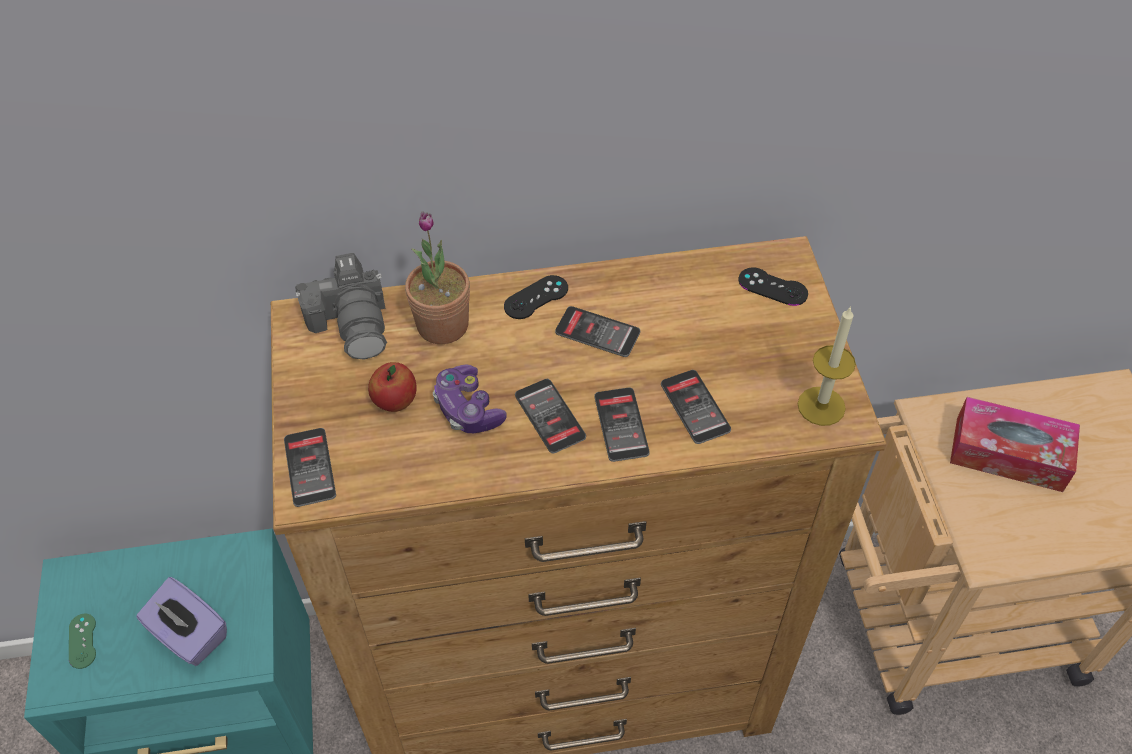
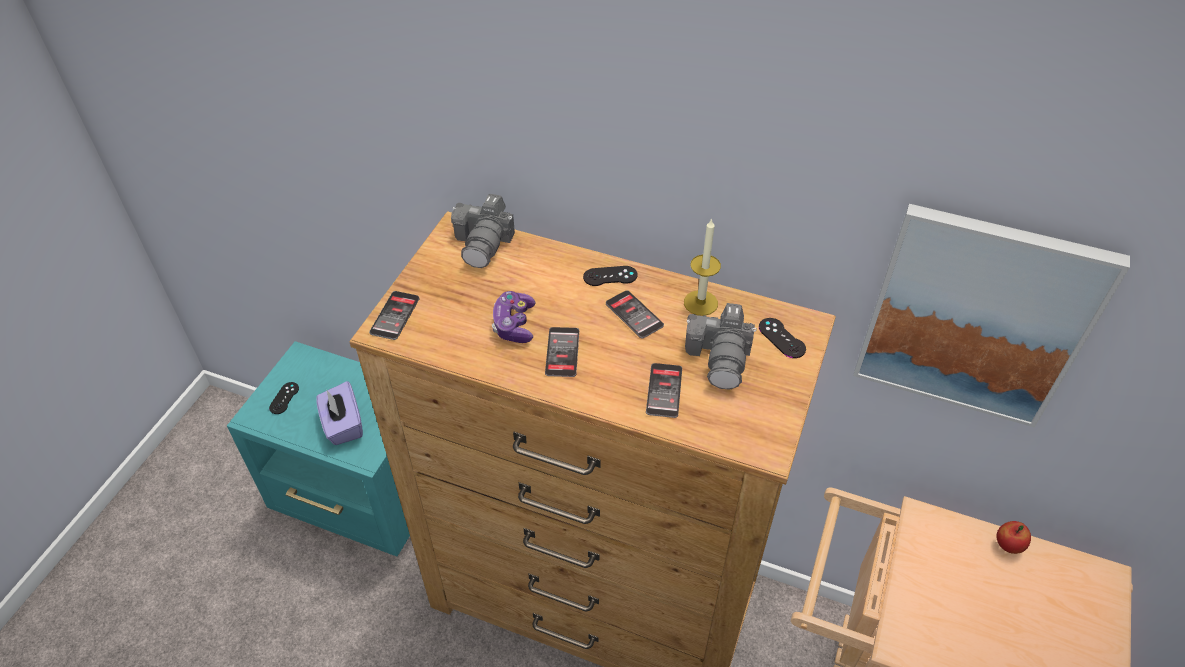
camera: 30 degrees right, 5 degrees down
(82, 641) = (284, 398): green game controller -> black game controller
(395, 402) = (473, 300): apple -> apple (1008, 545)
(442, 325) = (537, 268): potted plant -> none
(621, 425) = (605, 379): phone -> none
(726, 339) = (720, 357): none -> camera
(821, 406) = (756, 431): candle -> candle (700, 303)
(958, 177) = (976, 317): none -> picture
(1008, 454) = (972, 579): tissue box -> none

